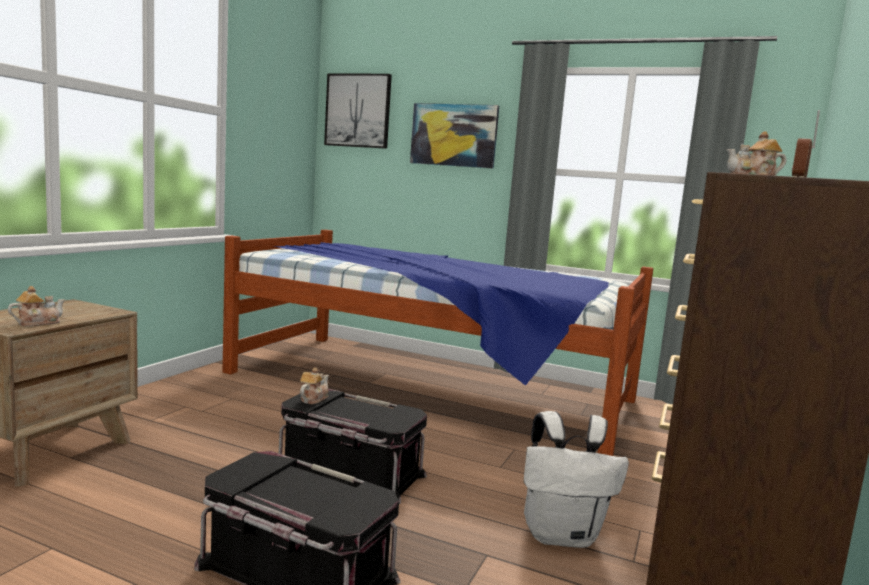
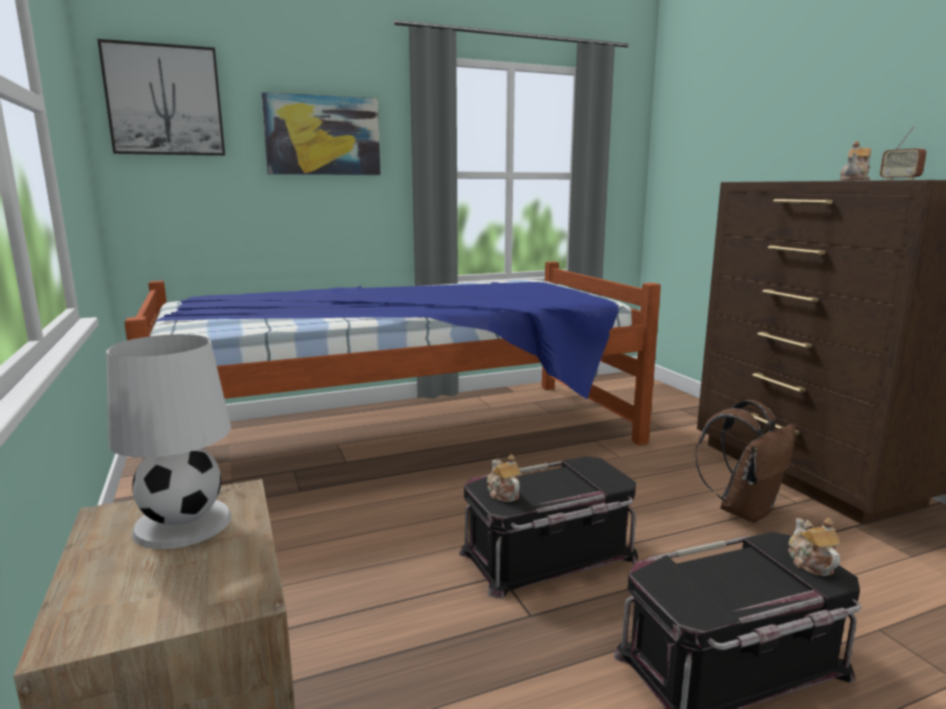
camera: 45 degrees left, 5 degrees up
(37, 323) = (226, 567): teapot -> teapot (810, 563)
(73, 311) = (183, 523): none -> white table lamp
(562, 535) = (744, 510): white backpack -> brown backpack

